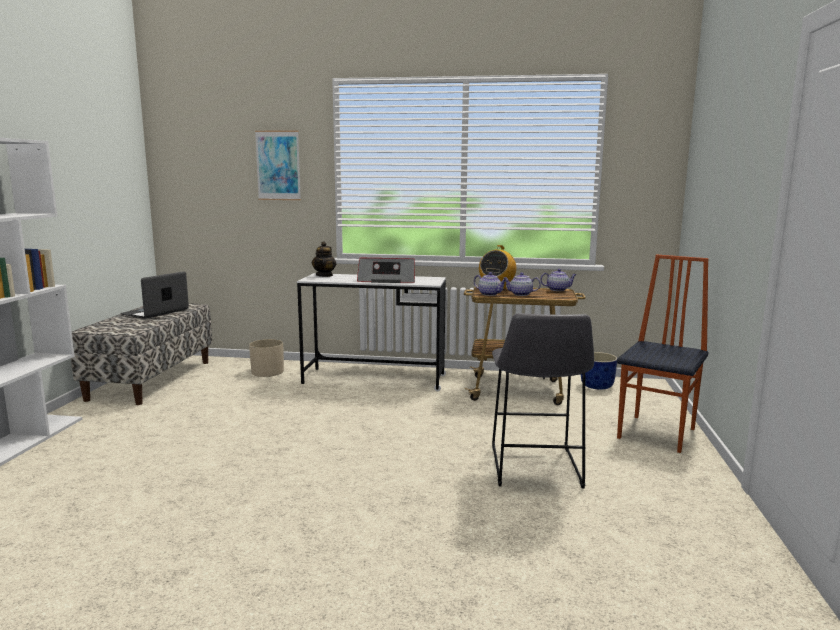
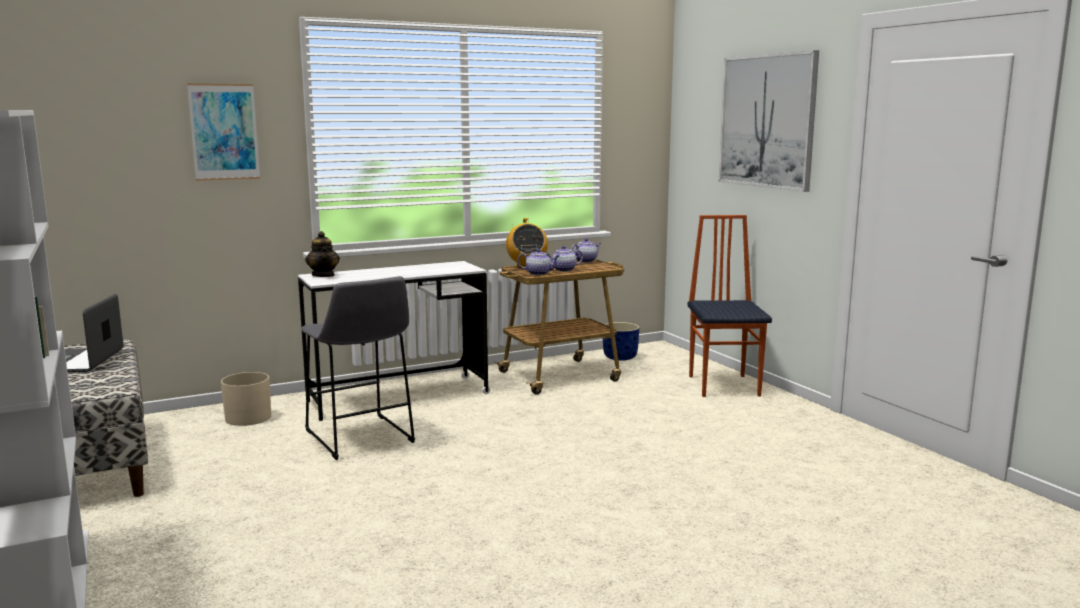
camera: 35 degrees left, 0 degrees up
(387, 280) = (415, 272): radio -> none
(535, 469) = (682, 437): grey stool -> grey stool (360, 438)
(734, 156) = (767, 121): none -> picture

